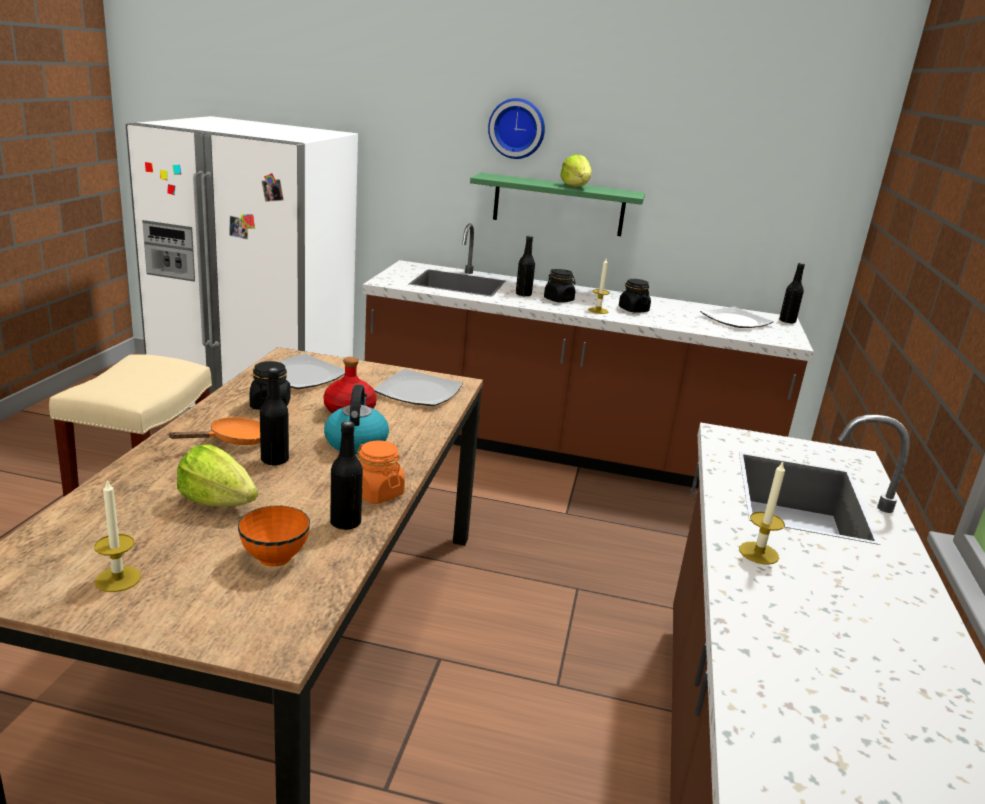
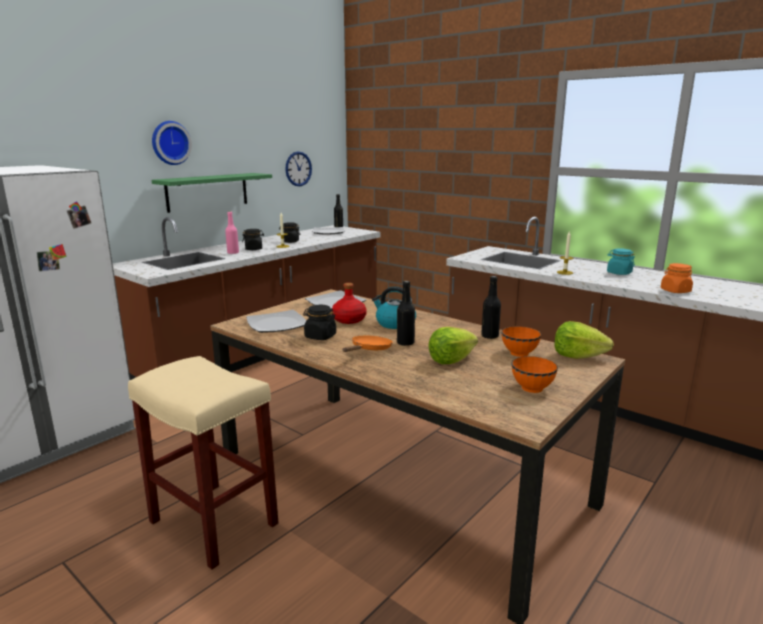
camera: 60 degrees left, 5 degrees down
(118, 579) = (531, 388): candle -> orange bowl
(234, 441) = (369, 350): orange frying pan -> orange frying pan turned 45 degrees clockwise
(377, 493) = (460, 327): orange jar -> orange jar (675, 291)
(523, 294) = (233, 253): black bottle -> pink bottle
(576, 187) = (226, 175): lettuce -> lettuce (577, 356)
(742, 202) = (298, 169): none -> wall clock
(865, 636) = (619, 273): none -> turquoise jar

